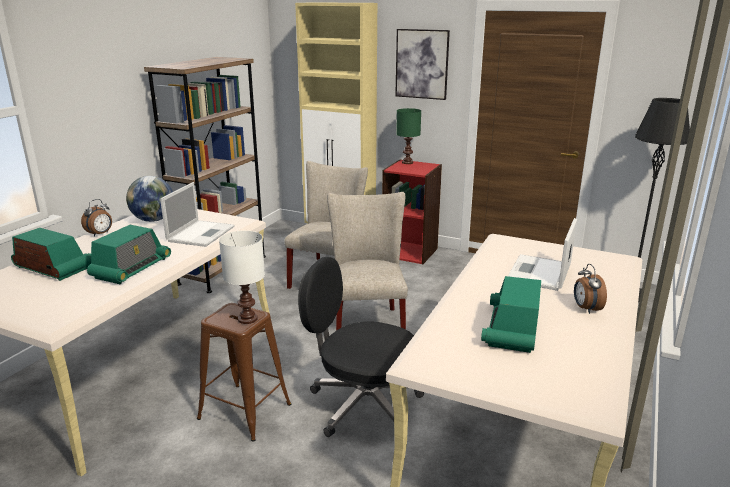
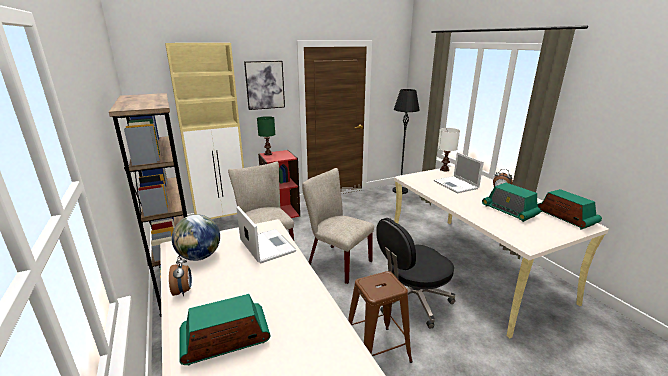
camera: 50 degrees left, 0 degrees up
(131, 268) = (291, 295): radio -> radio (566, 218)
(246, 319) = (388, 281): white table lamp -> white table lamp (444, 170)

